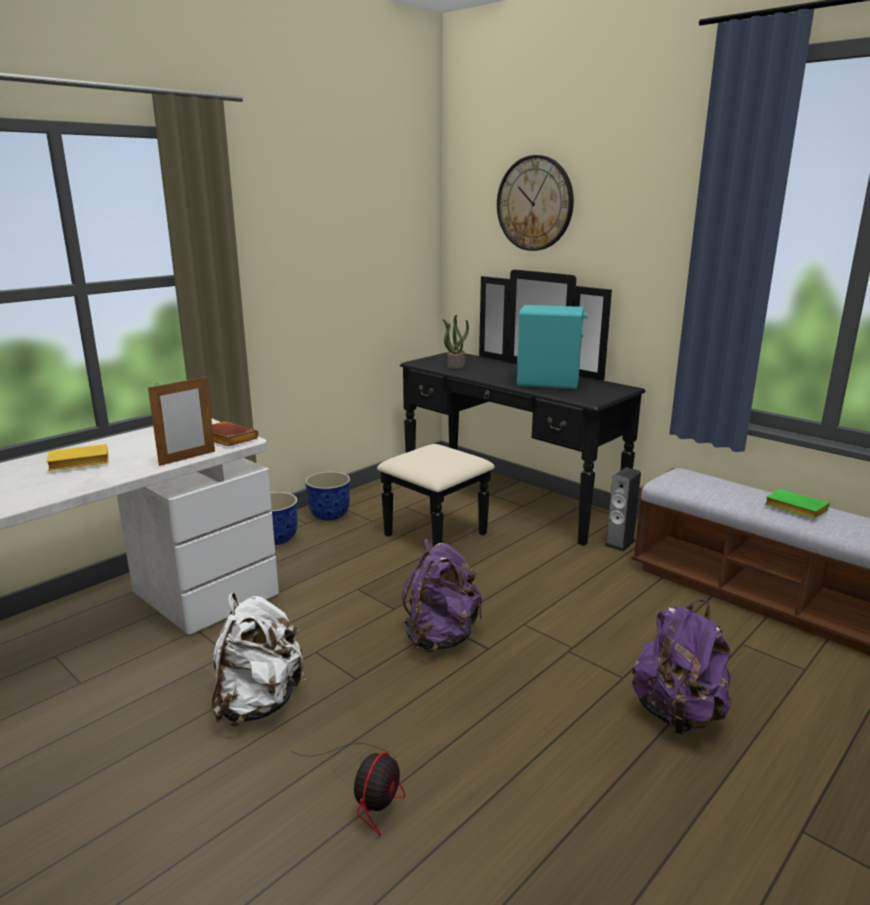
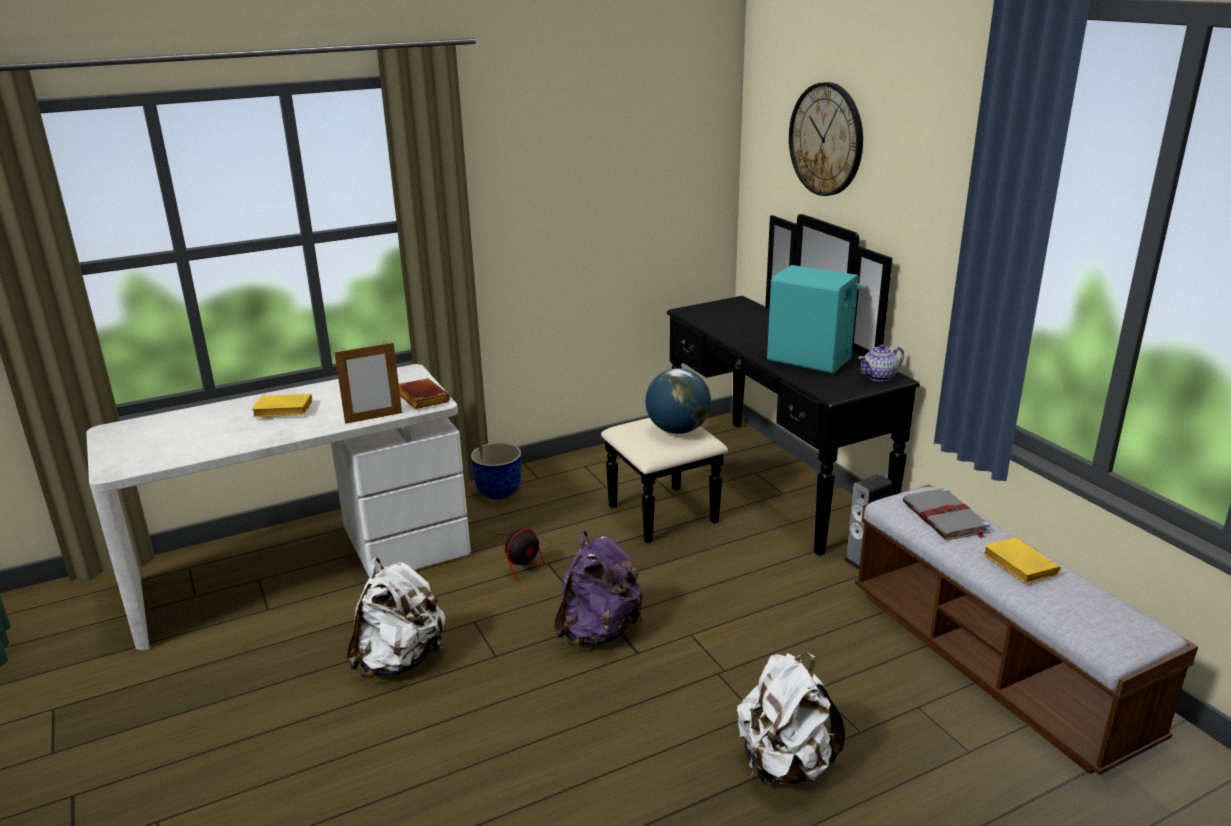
camera: 20 degrees right, 5 degrees up
(330, 515) = (566, 473): planter -> none
(369, 790) = (450, 762): fan -> fan (524, 558)
(448, 455) = (677, 430): none -> globe
(455, 365) = (725, 320): potted plant -> none
(613, 388) = (879, 377): none -> teapot
(678, 714) = (784, 764): purple backpack -> white backpack
(712, 485) = (945, 518): none -> grey book
(793, 509) = (1017, 565): green book -> yellow book

